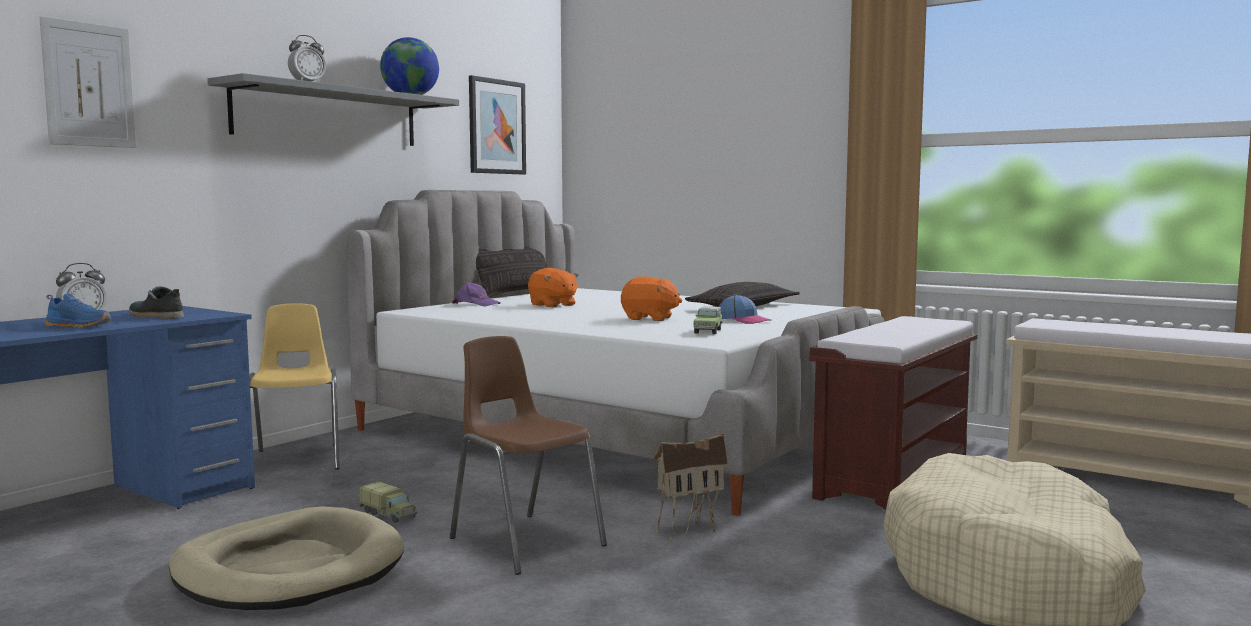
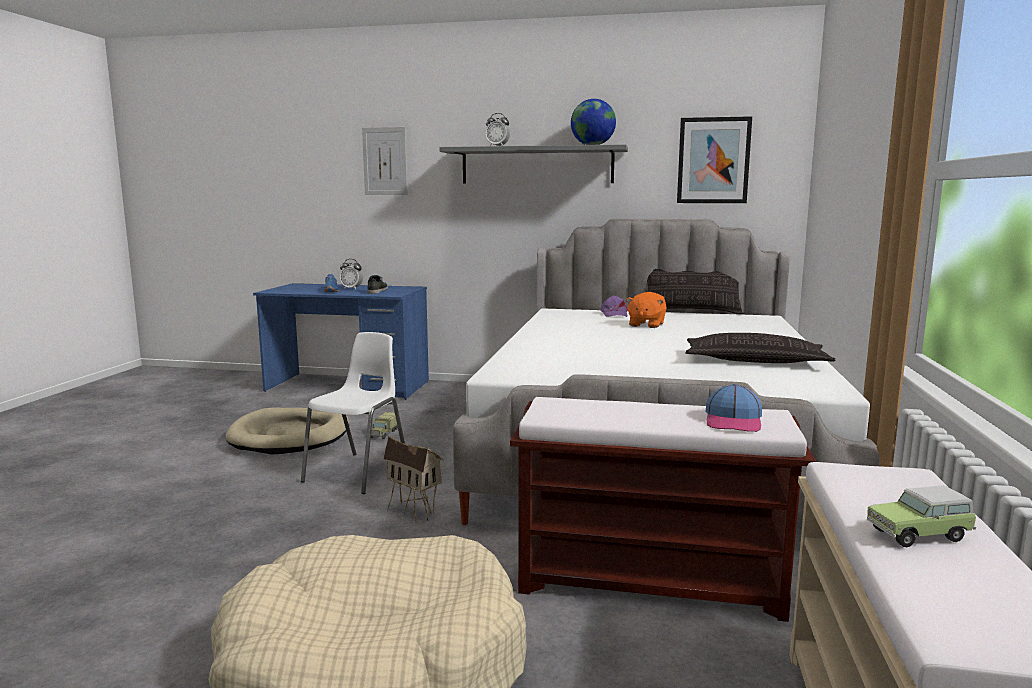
camera: 65 degrees right, 5 degrees up
(297, 460) = (464, 393): yellow chair -> none
(525, 542) = (358, 472): brown chair -> white chair
(649, 318) = (612, 349): orange plush toy -> none
(708, 331) = (560, 368): toy car -> toy car (921, 535)
(743, 320) = (650, 369): cap -> cap (733, 421)

